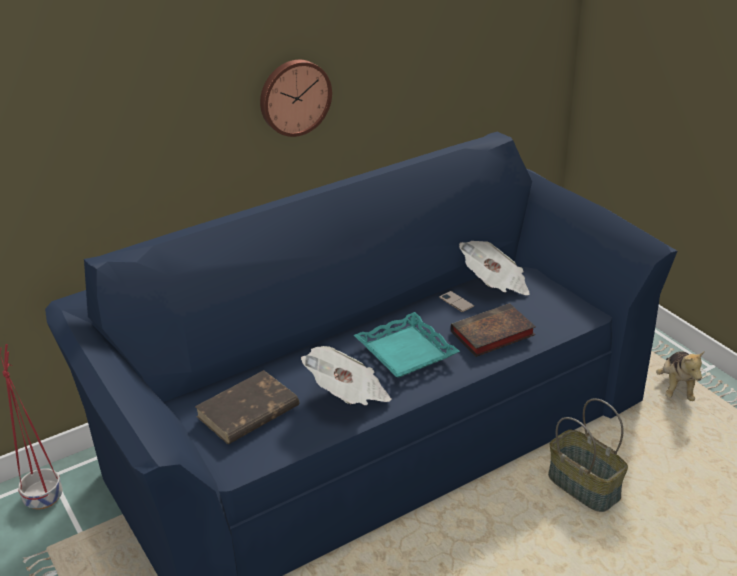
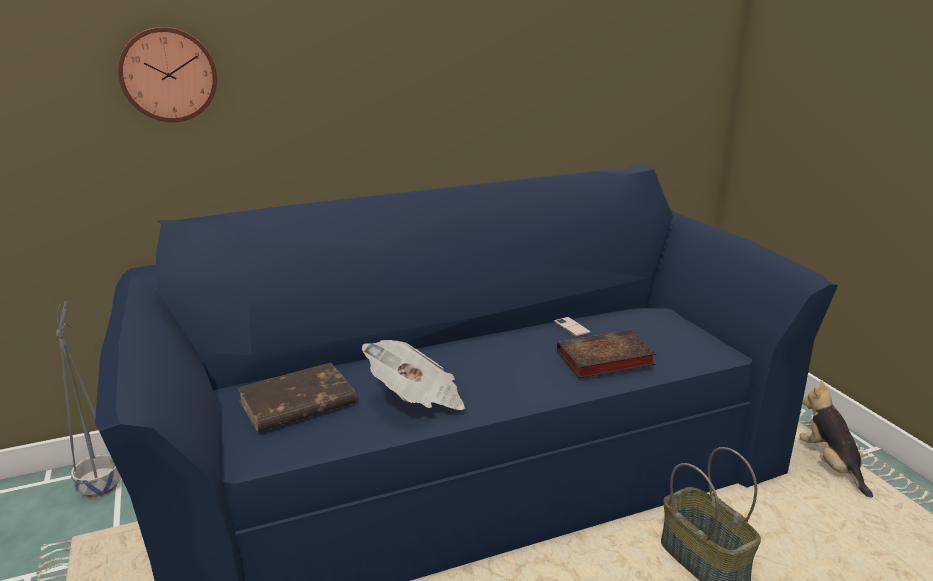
camera: 10 degrees right, 10 degrees down
(43, 496) = (100, 485): red planter -> grey planter
(294, 97) = (417, 91): wall clock -> wall clock (168, 74)
(405, 351) = (498, 365): turquoise tray -> none
(495, 284) = (620, 316): newspaper -> none
(676, 388) = (830, 465): plush toy -> plush toy turned 150 degrees clockwise

